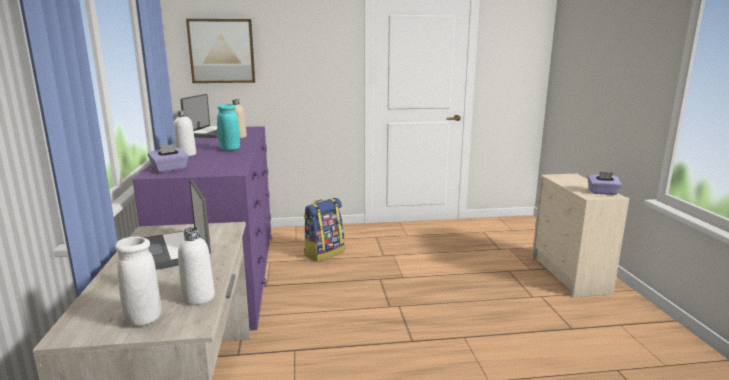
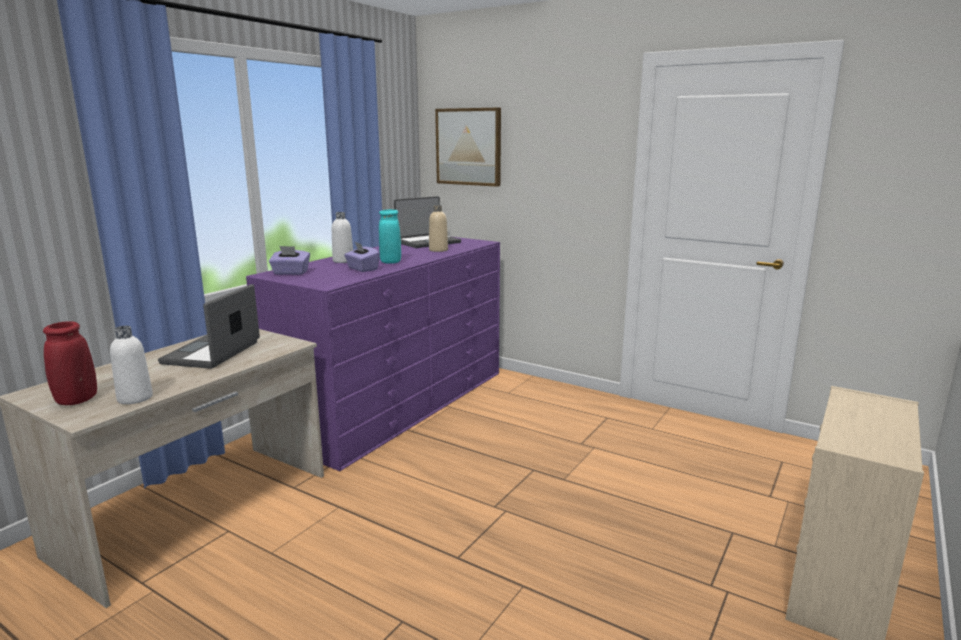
camera: 40 degrees right, 0 degrees up
(144, 319) = (77, 400): white vase -> red vase
(324, 253) = (517, 416): backpack -> none
(602, 192) = (885, 446): purple tissue box -> purple tissue box (362, 269)

